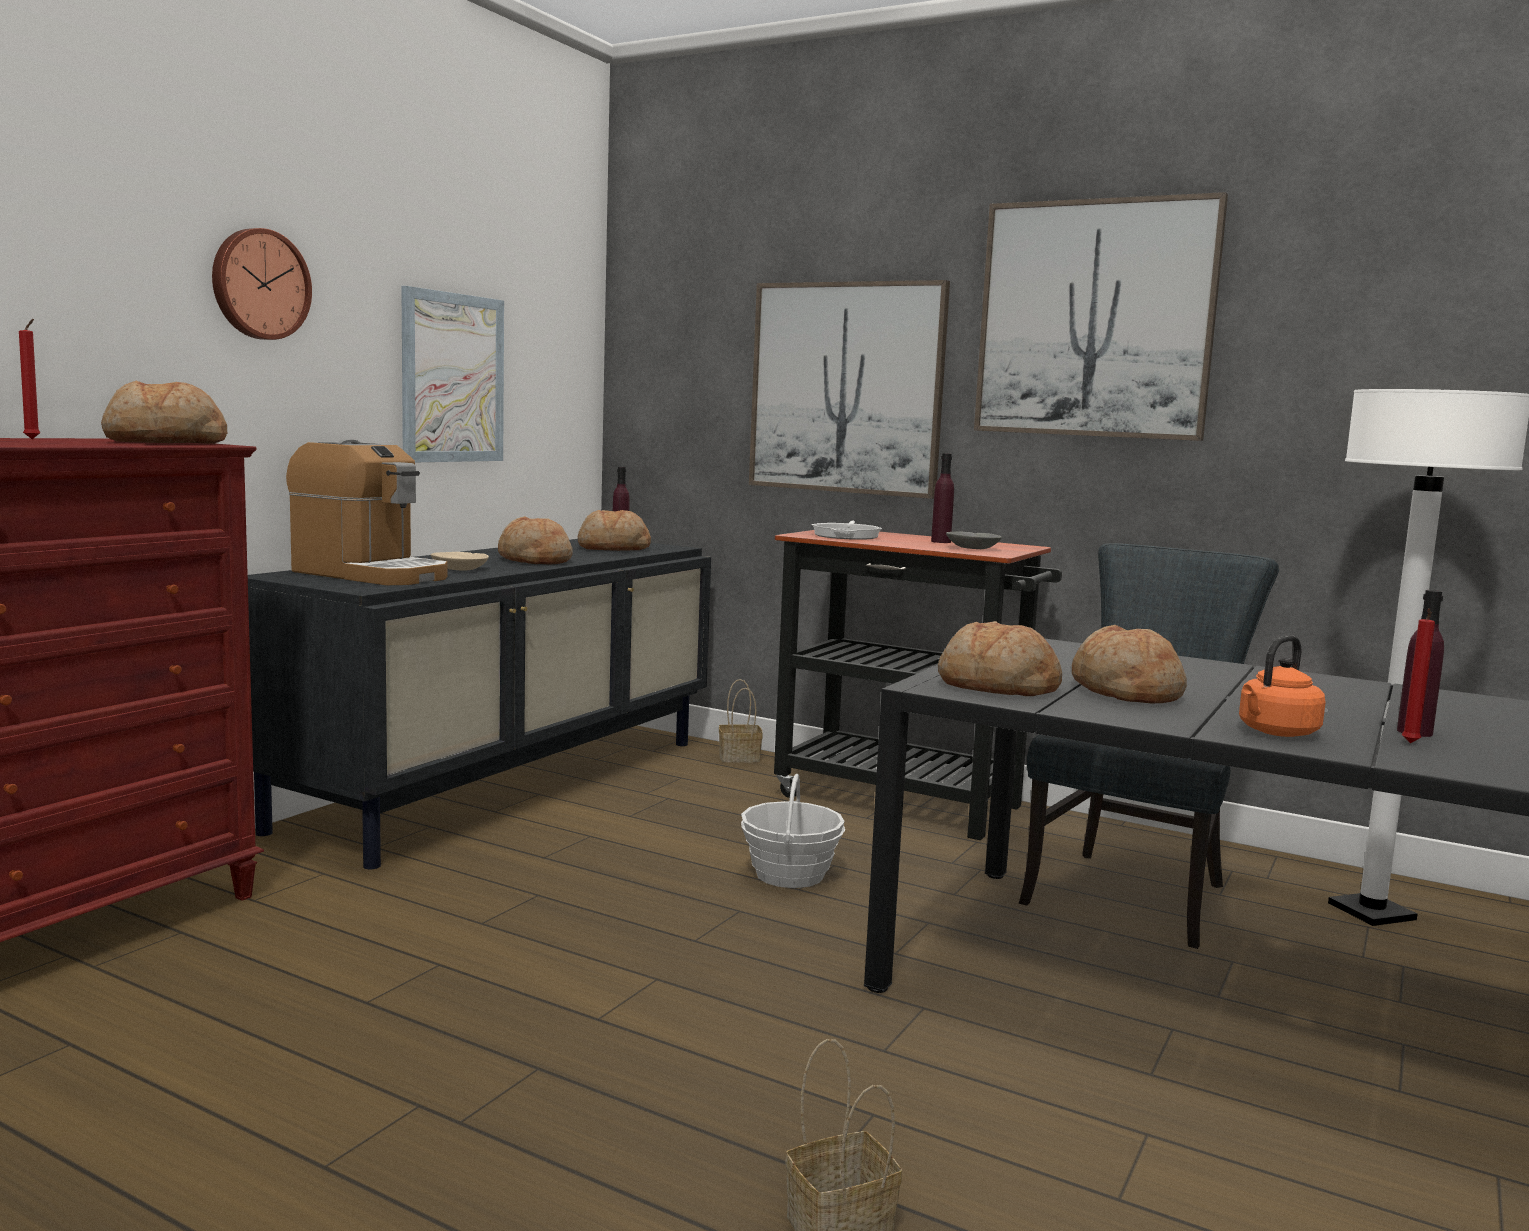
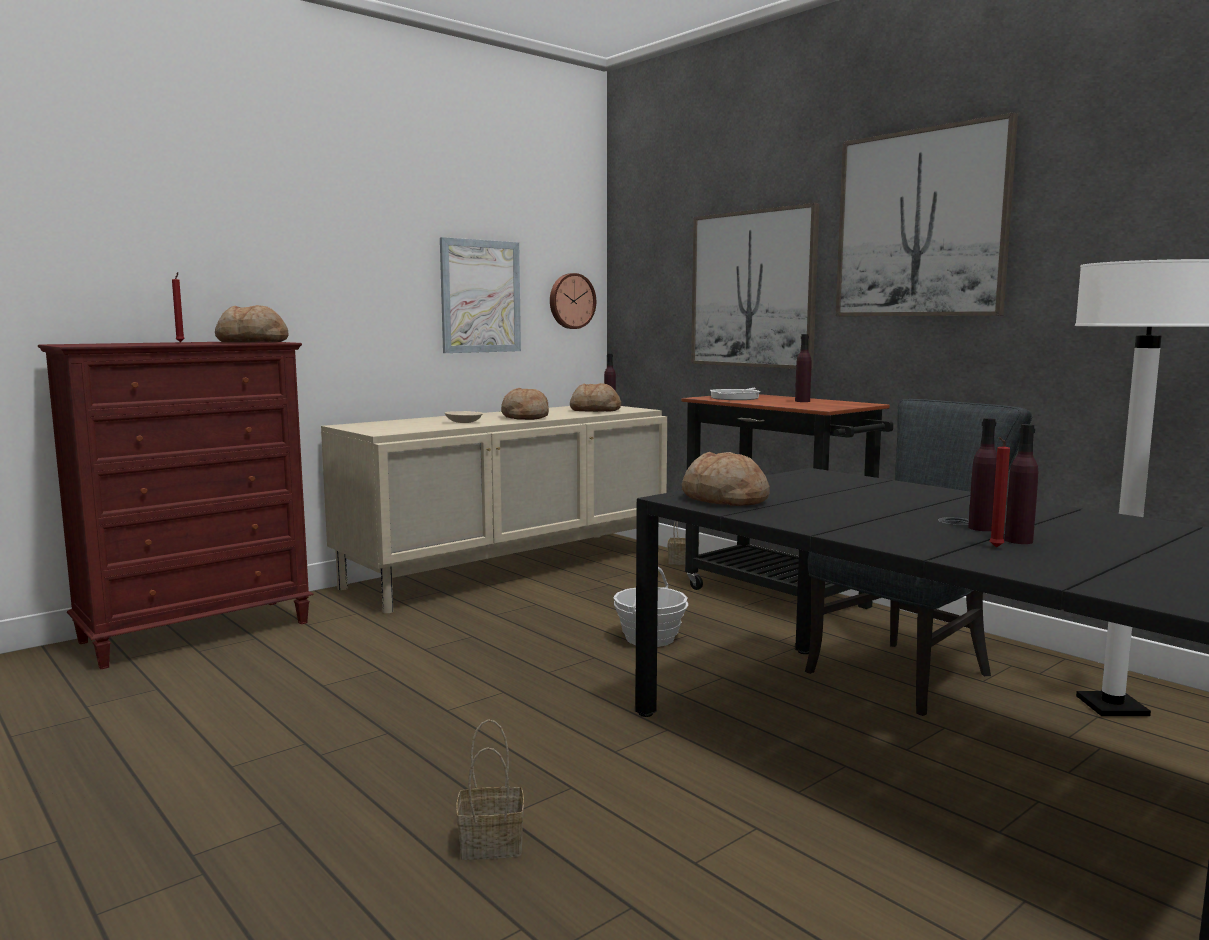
camera: 20 degrees right, 0 degrees up
(259, 284) = (336, 243): wall clock -> wall clock (571, 301)
(370, 574) = (402, 425): coffee machine -> none
(507, 784) = (510, 569): black cabinet -> beige cabinet
(973, 548) = (816, 405): grey bowl -> none
(1126, 692) = (822, 506): bread -> none
(1275, 732) = (890, 535): orange kettle -> none
(1348, 716) = (981, 528): none -> purple bottle

